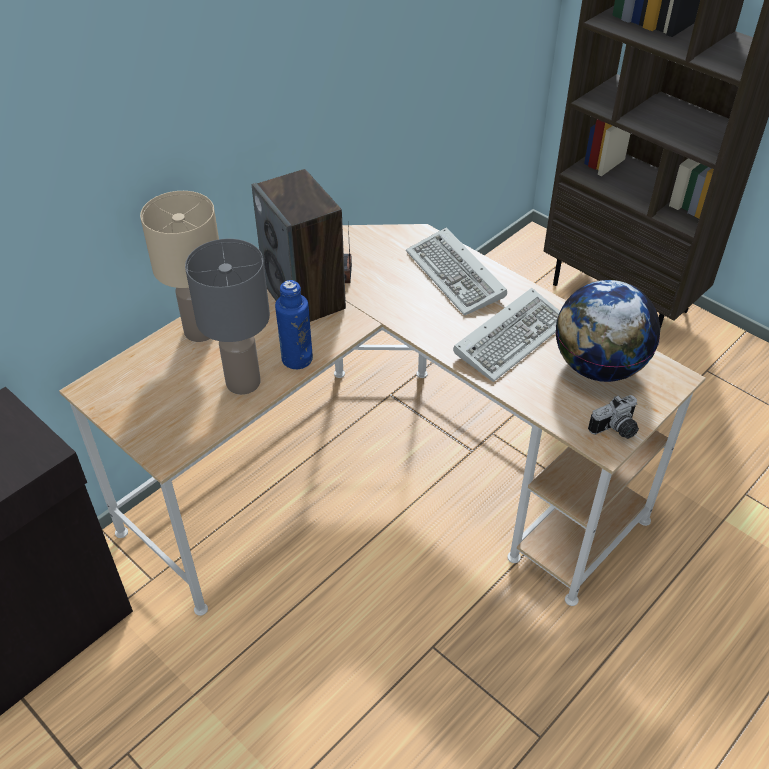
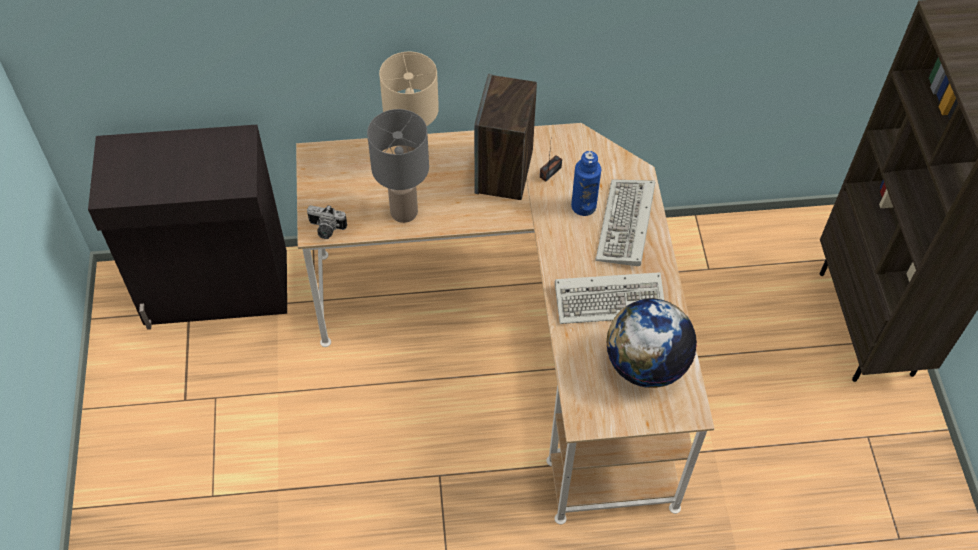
camera: 40 degrees right, 10 degrees up
(297, 359) = (452, 217): blue bottle -> blue bottle (583, 206)
(616, 430) = (602, 417): camera -> camera (325, 229)

